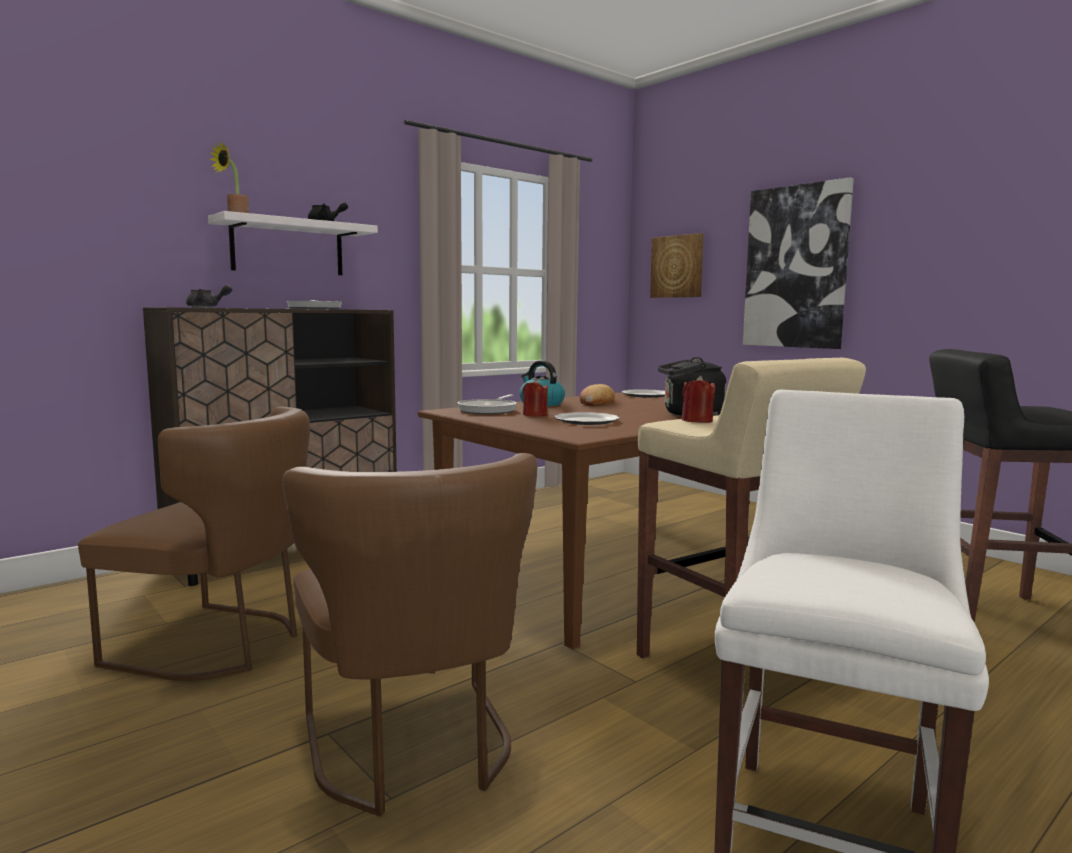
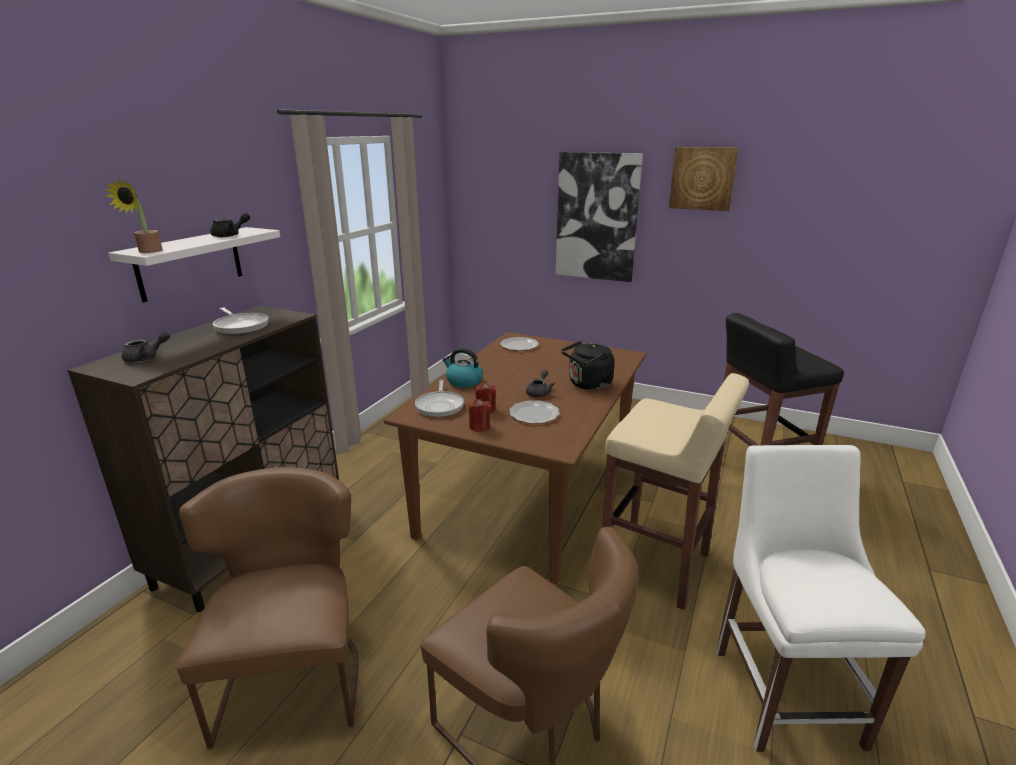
camera: 25 degrees left, 15 degrees up
(220, 644) = (294, 674): brown chair -> brown chair turned 90 degrees counterclockwise
(596, 402) = (500, 369): bread -> none
(618, 414) = (539, 392): none -> grey teapot
(677, 266) = (494, 206): picture -> picture (702, 178)
(697, 421) = (641, 425): red candle -> red candle (479, 427)

